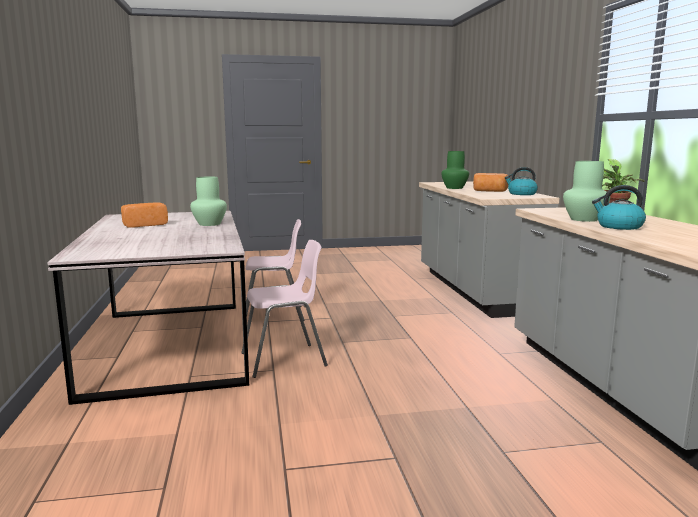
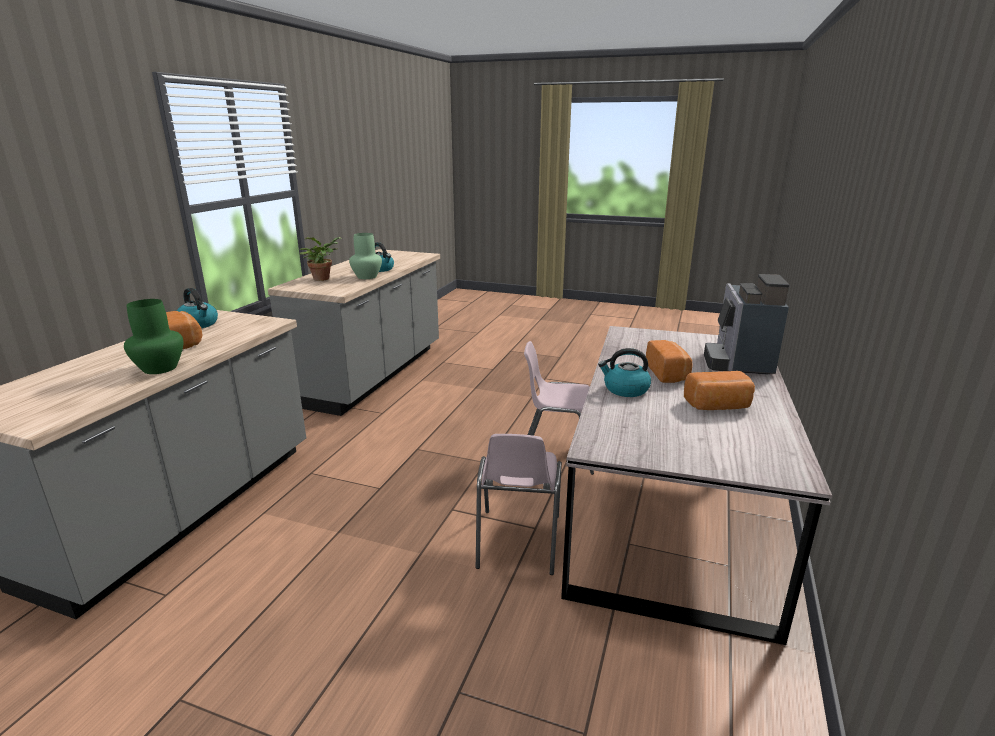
camera: 150 degrees left, 10 degrees up
(106, 242) = (738, 361): none -> coffee machine
(176, 232) = (668, 373): none -> bread
(209, 224) = (625, 389): green vase -> kettle
(274, 315) = (517, 542): pink chair -> pink chair turned 105 degrees counterclockwise

